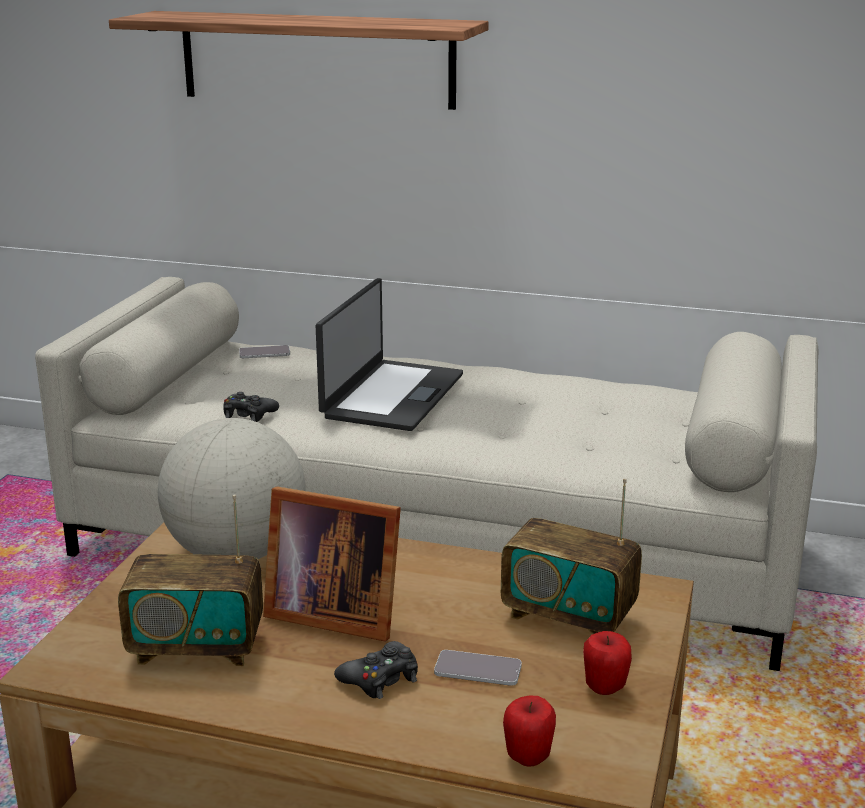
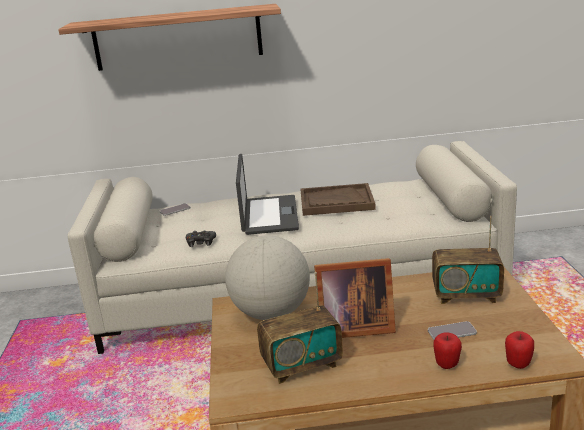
camera: 20 degrees left, 0 degrees up
(380, 679) = (411, 351): black game controller -> none
(522, 399) = (336, 202): none -> brown tray
(605, 688) = (517, 322): apple -> apple (447, 365)

